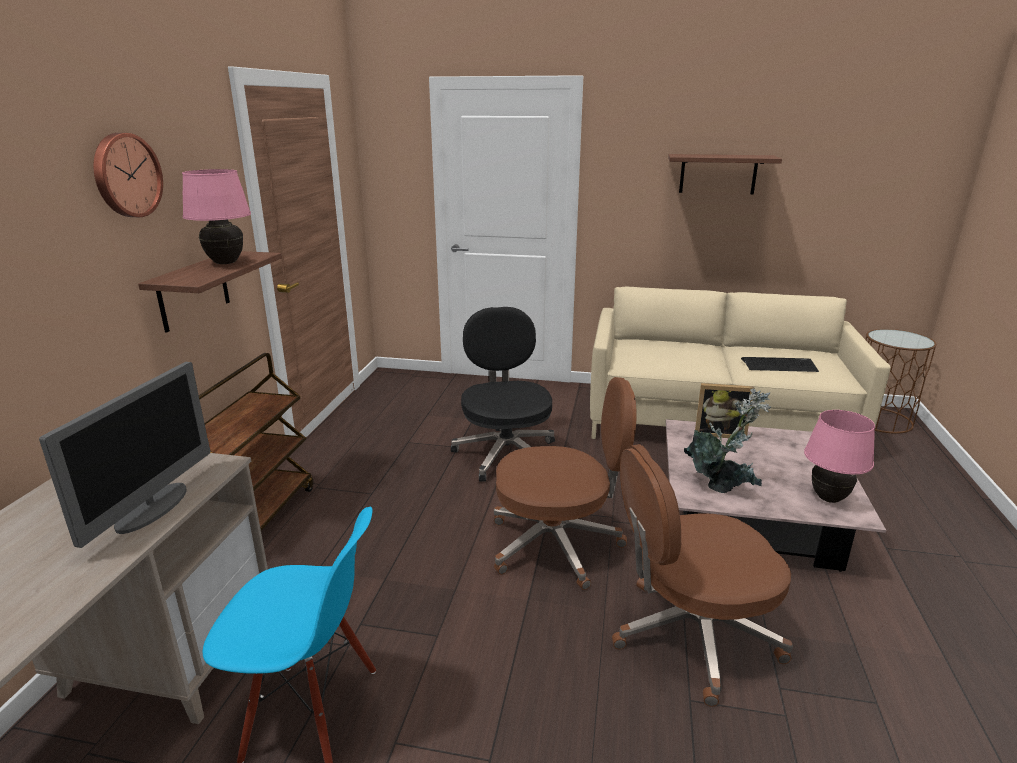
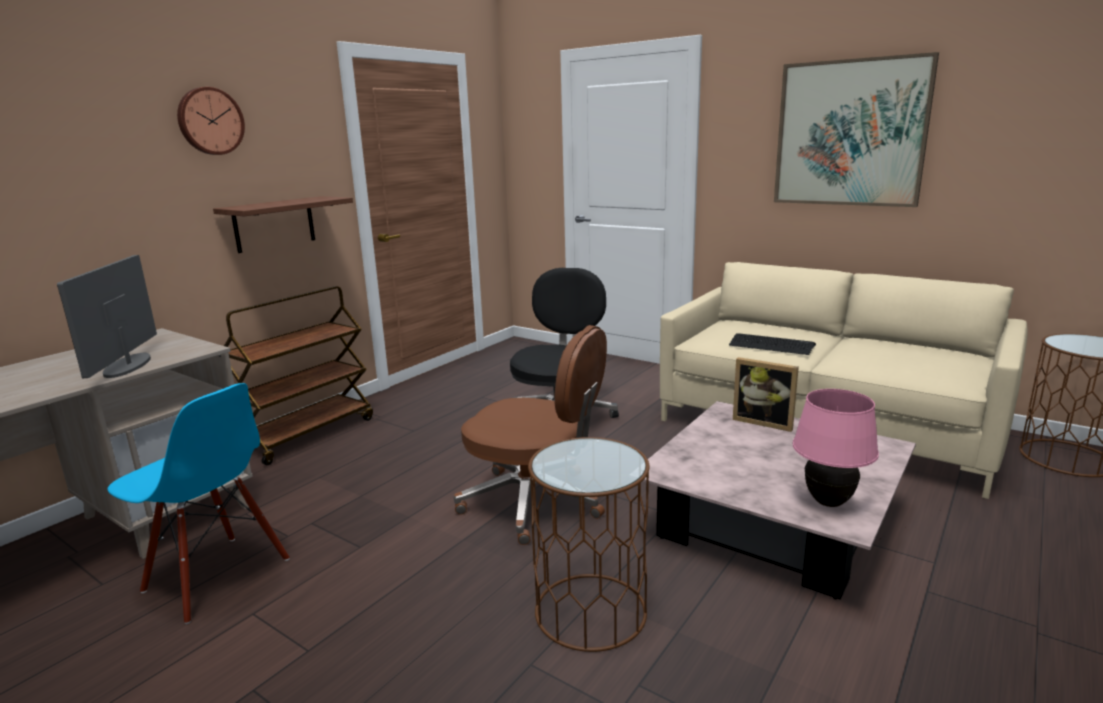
camera: 25 degrees right, 5 degrees down
(153, 507) = (127, 366): monitor -> monitor turned 135 degrees clockwise
(226, 263) = (296, 201): pink table lamp -> none
(691, 635) = (590, 610): brown office chair -> brown side table
(718, 174) = (850, 133): shelf -> picture
(722, 486) = (708, 467): potted plant -> none
(779, 365) = (886, 359): keyboard -> keyboard (771, 345)

